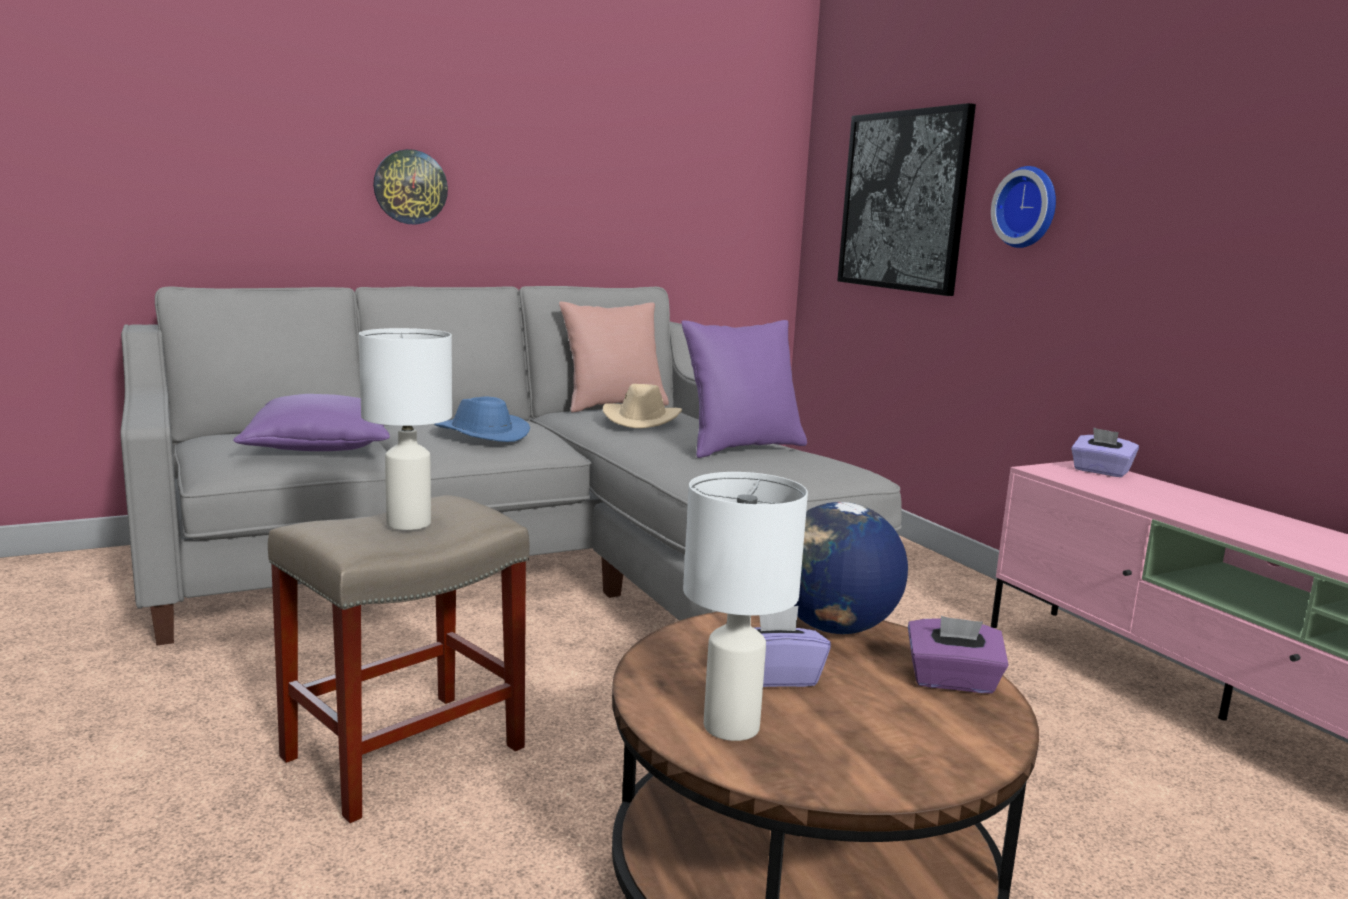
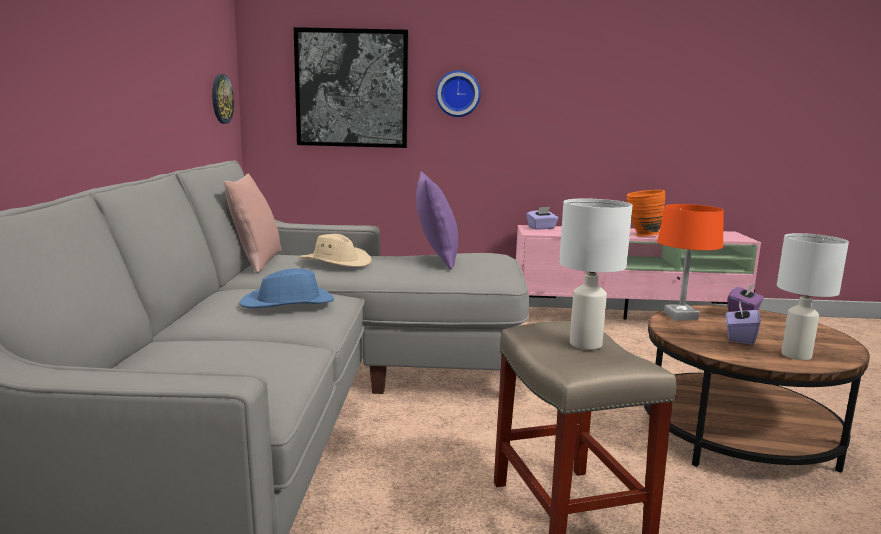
camera: 60 degrees left, 0 degrees up
(325, 446) = (246, 354): purple pillow -> none
(410, 187) = (56, 75): wall clock -> wall clock (221, 99)
(834, 628) = (681, 316): globe -> orange table lamp
(1251, 533) = (641, 235): none -> orange vase

